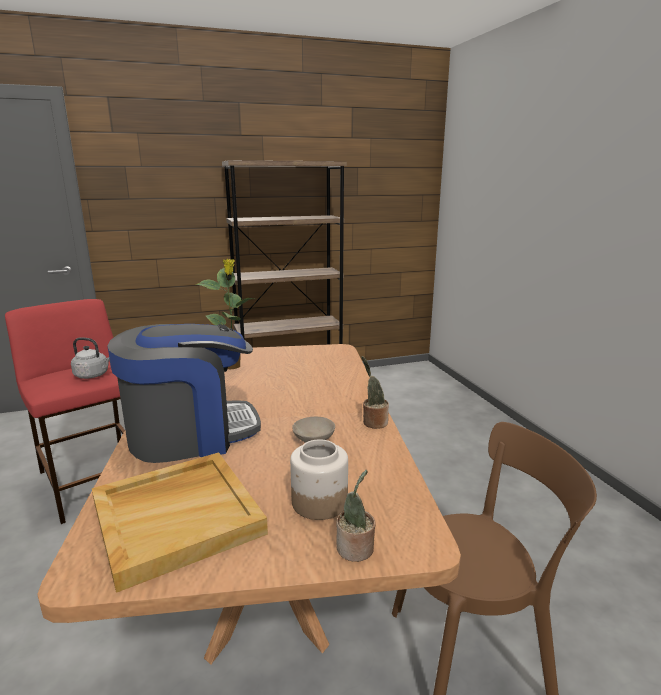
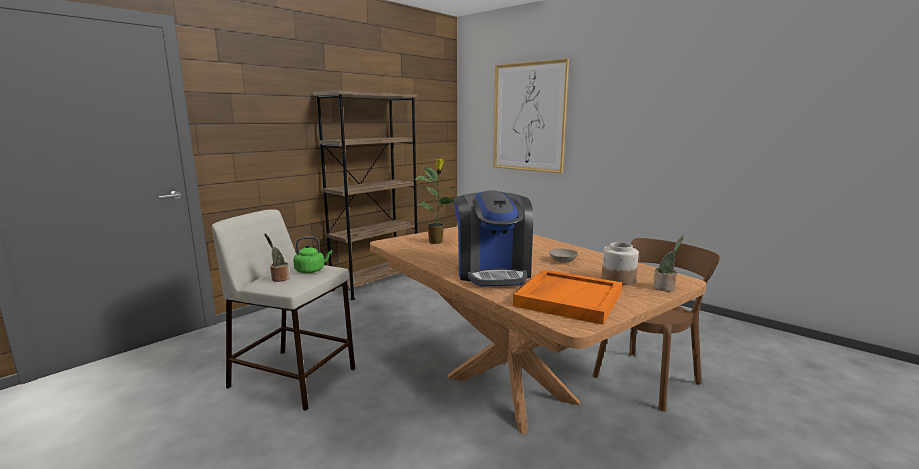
camera: 30 degrees left, 5 degrees down
(93, 375) = (311, 270): grey kettle -> green kettle
(96, 481) = (294, 378): red stool -> beige stool
(178, 517) = (568, 299): beige tray -> orange tray
(191, 434) = (492, 272): coffee machine -> coffee machine turned 135 degrees clockwise
(373, 422) = (577, 250): potted plant -> potted plant (279, 278)
(512, 193) = (528, 117): none -> picture

